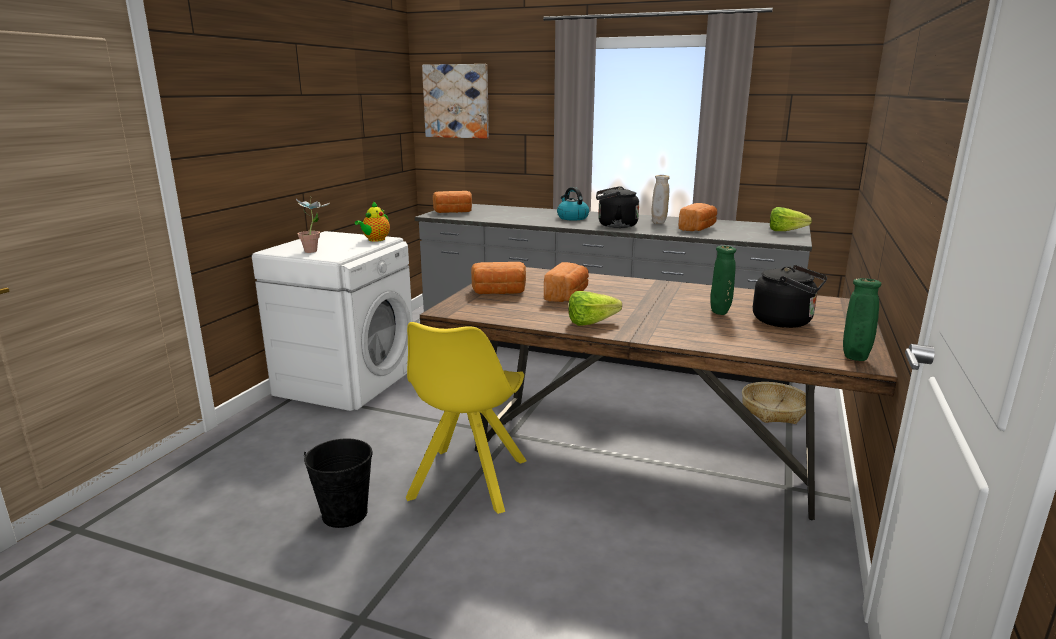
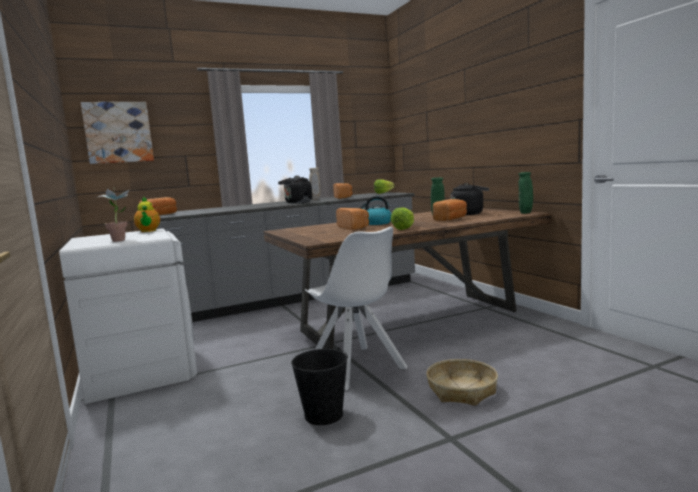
camera: 45 degrees left, 10 degrees down
(467, 481) = (356, 368): yellow chair -> white chair
(499, 292) = (313, 234): bread -> bread (451, 219)
(572, 218) = (257, 205): kettle -> kettle (377, 223)
(773, 411) = (424, 290): basket -> basket (462, 391)

